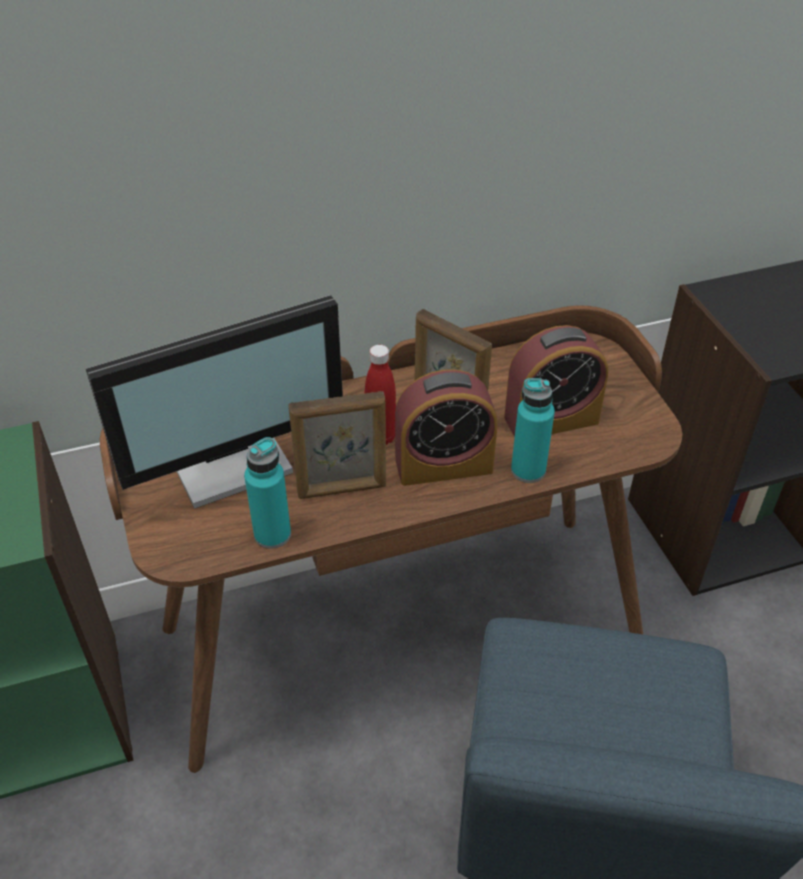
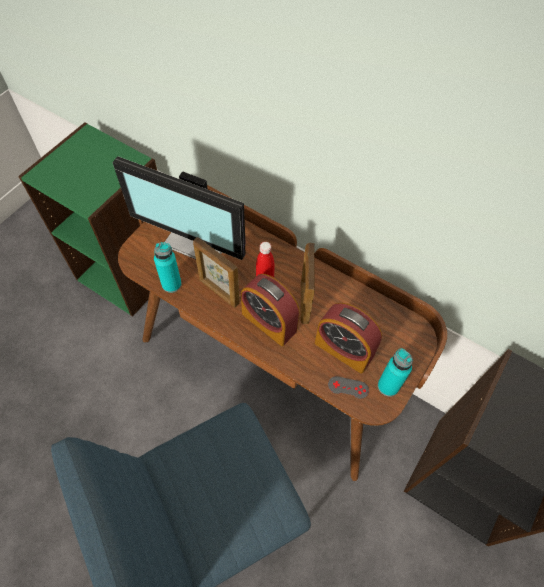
camera: 50 degrees right, 15 degrees up
(528, 470) = (297, 361): turquoise bottle -> turquoise bottle (388, 386)
(607, 446) = (348, 387): none -> grey game controller

